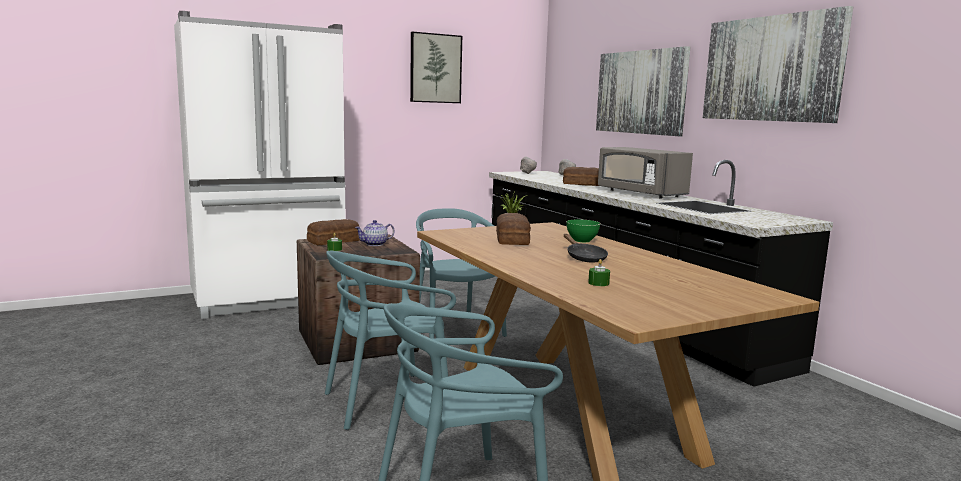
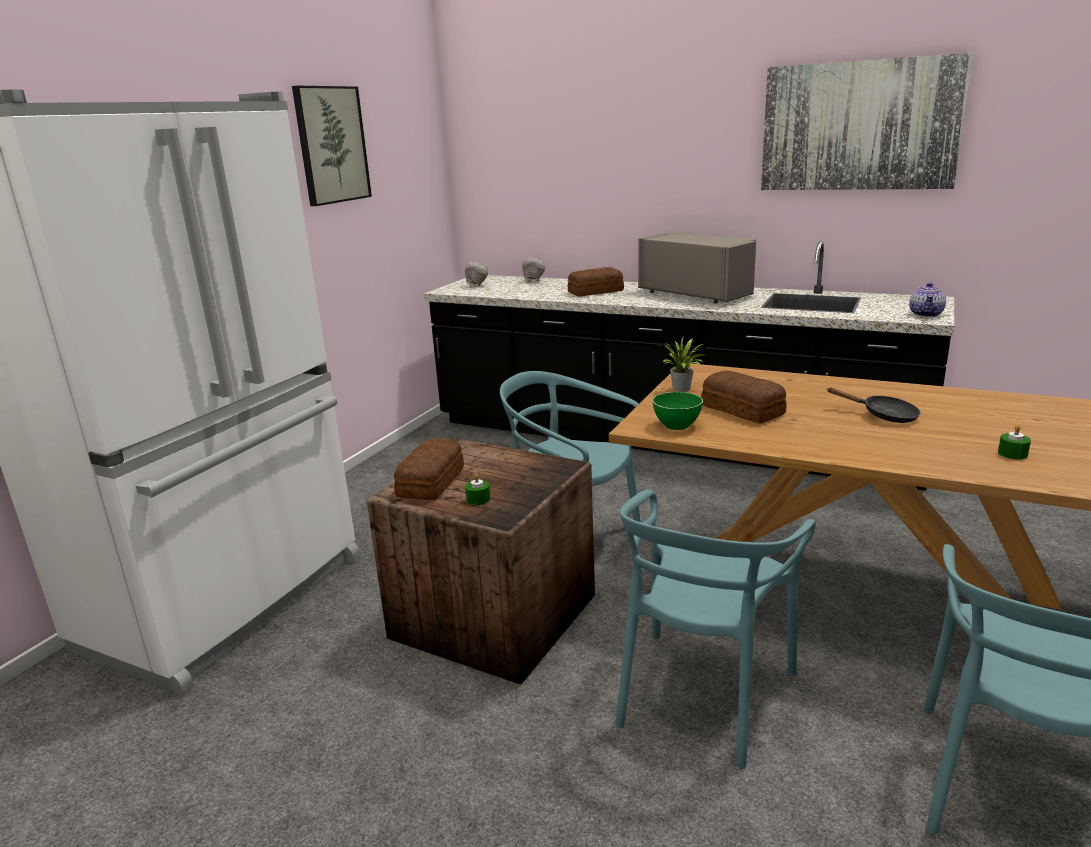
camera: 35 degrees left, 10 degrees up
(375, 244) = (500, 466): teapot -> teapot (926, 314)
(582, 240) = (798, 386): green bowl -> green bowl (677, 425)
(639, 193) = (696, 294): grey microwave -> grey microwave turned 150 degrees counterclockwise
(640, 92) = (645, 158): picture -> none

